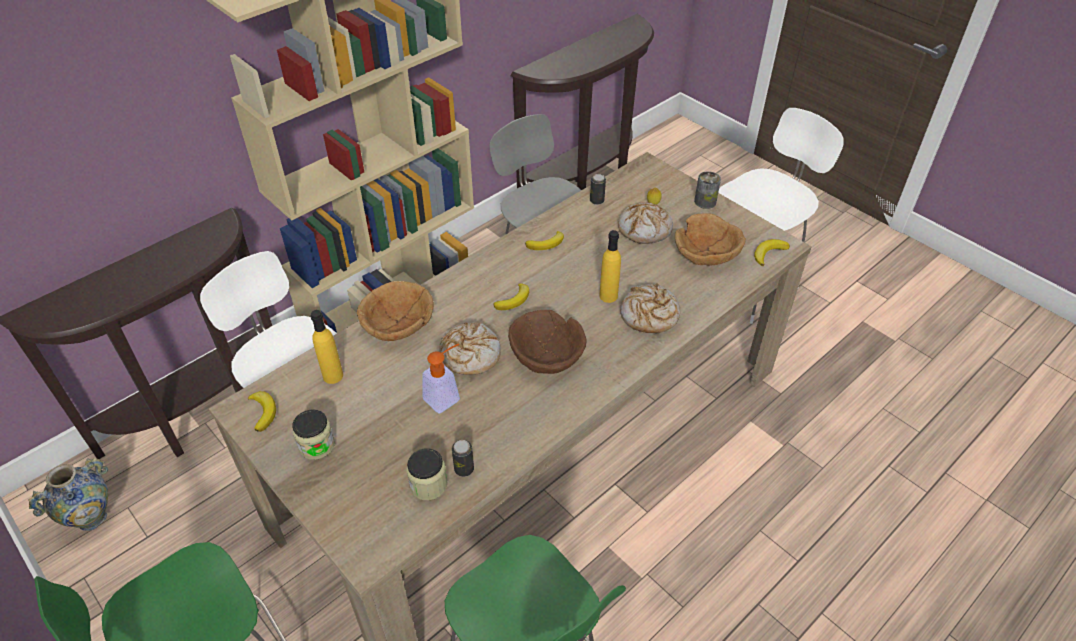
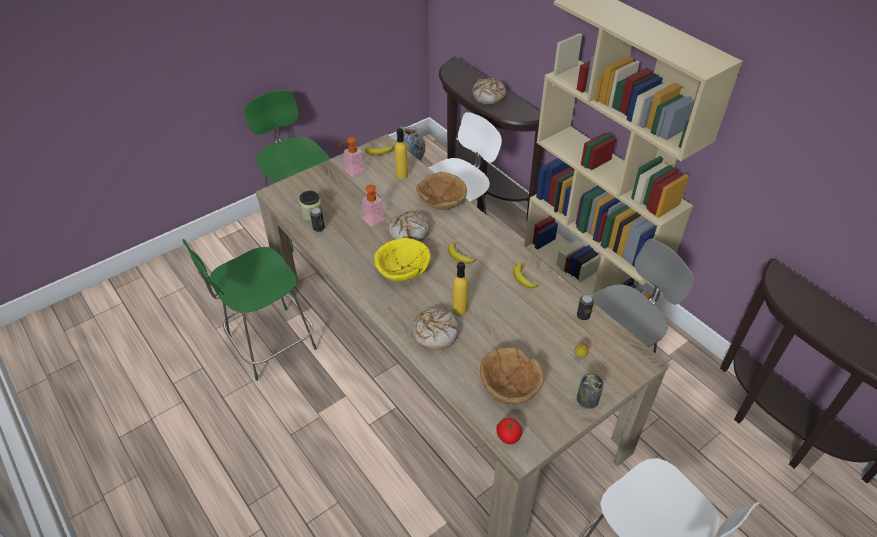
camera: 95 degrees right, 0 degrees up
(317, 445) = (351, 172): jar -> soap dispenser
(546, 355) = (402, 270): brown bowl -> yellow bowl
(645, 229) = (543, 345): bread -> bread (488, 96)
(768, 253) = (508, 436): banana -> tomato

